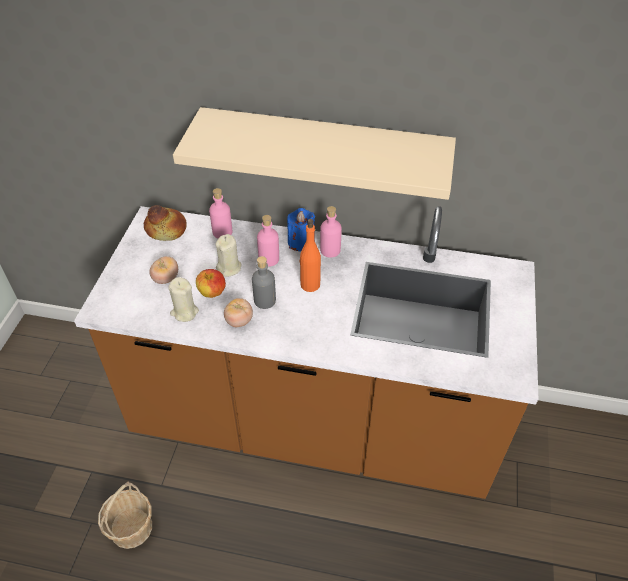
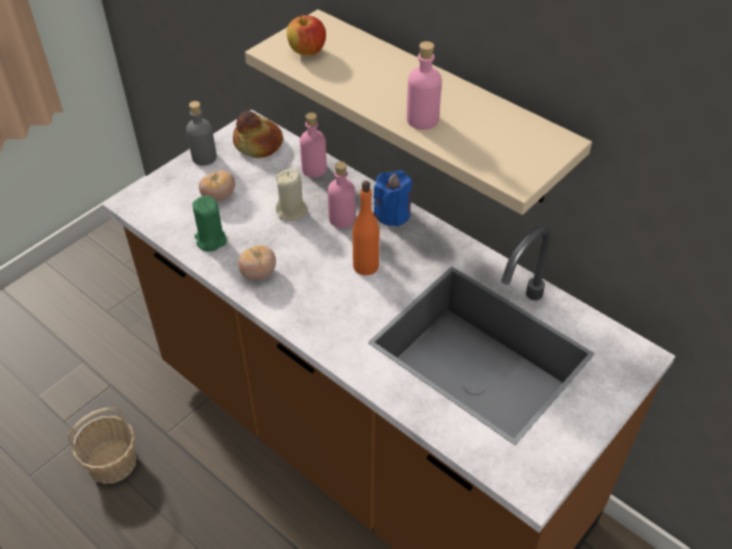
camera: 30 degrees right, 0 degrees up
(184, 312) = (210, 240): beige candle -> green candle
(212, 292) = (254, 231): apple -> apple (307, 51)
(265, 300) = (302, 263): grey bottle -> grey bottle (204, 157)
(330, 250) = (419, 236): pink bottle -> pink bottle (422, 120)

